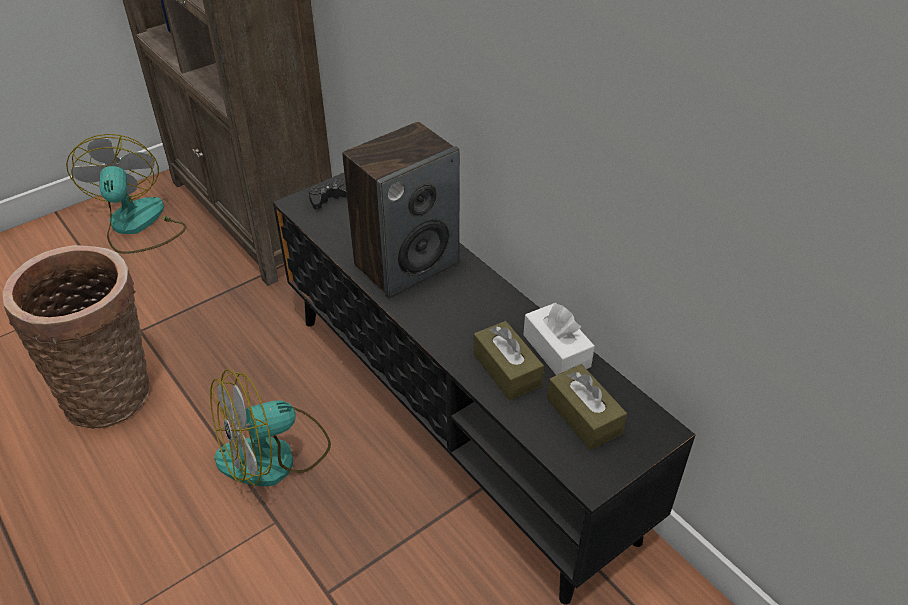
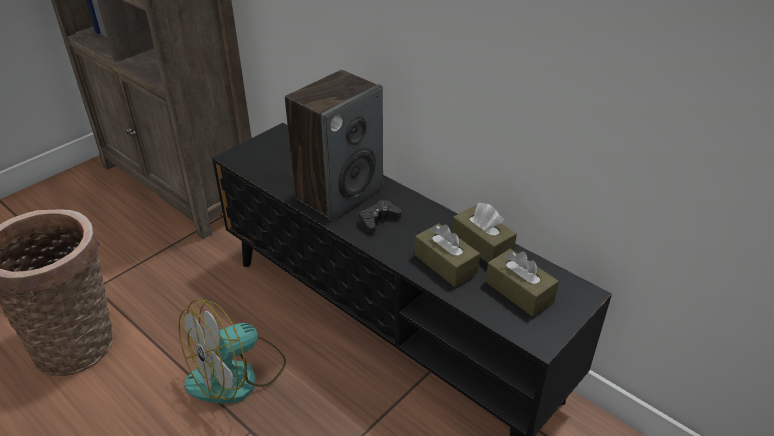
camera: 10 degrees left, 5 degrees down
(137, 226) = (77, 203): fan -> none
(329, 198) = (260, 150): black game controller -> black game controller (378, 220)
(556, 350) = (482, 244): white tissue box -> brown tissue box

